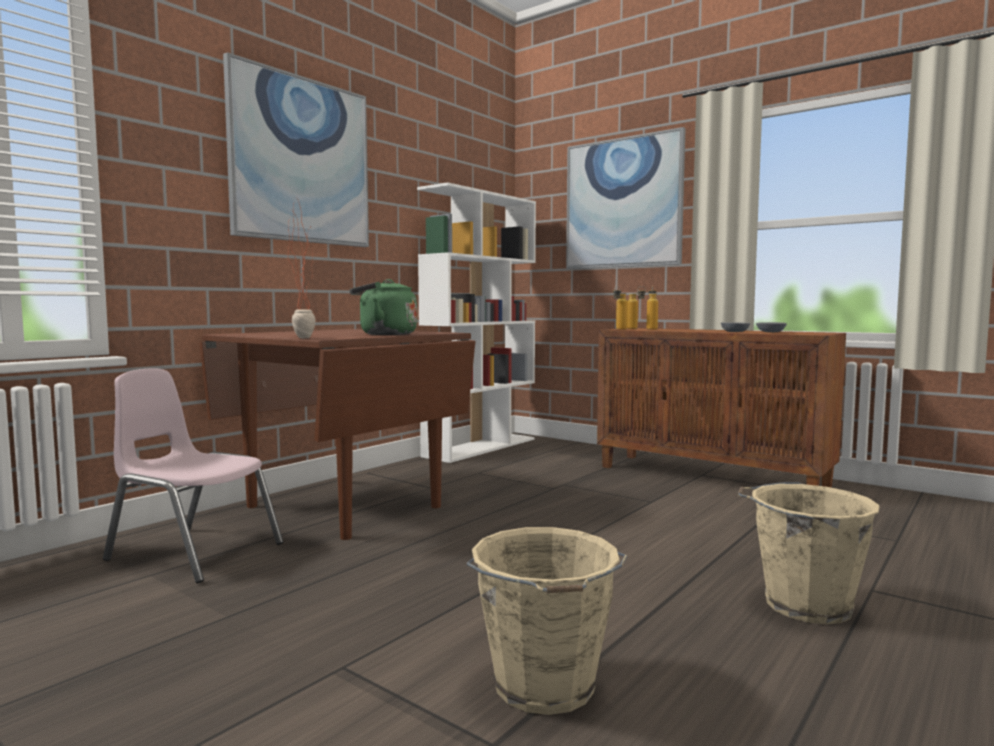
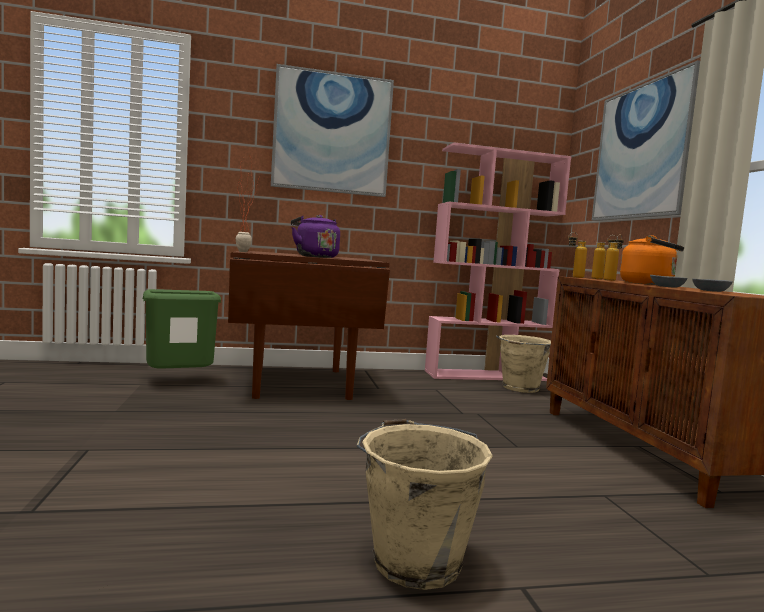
camera: 40 degrees right, 0 degrees up
(194, 552) = (180, 381): pink chair -> green trash can
(384, 334) = (314, 256): green kettle -> purple kettle
(480, 447) = (486, 375): white bookcase -> pink bookcase
(544, 687) = (121, 503): beige bucket -> beige bucket (520, 388)
(697, 330) = (650, 284): none -> orange kettle

